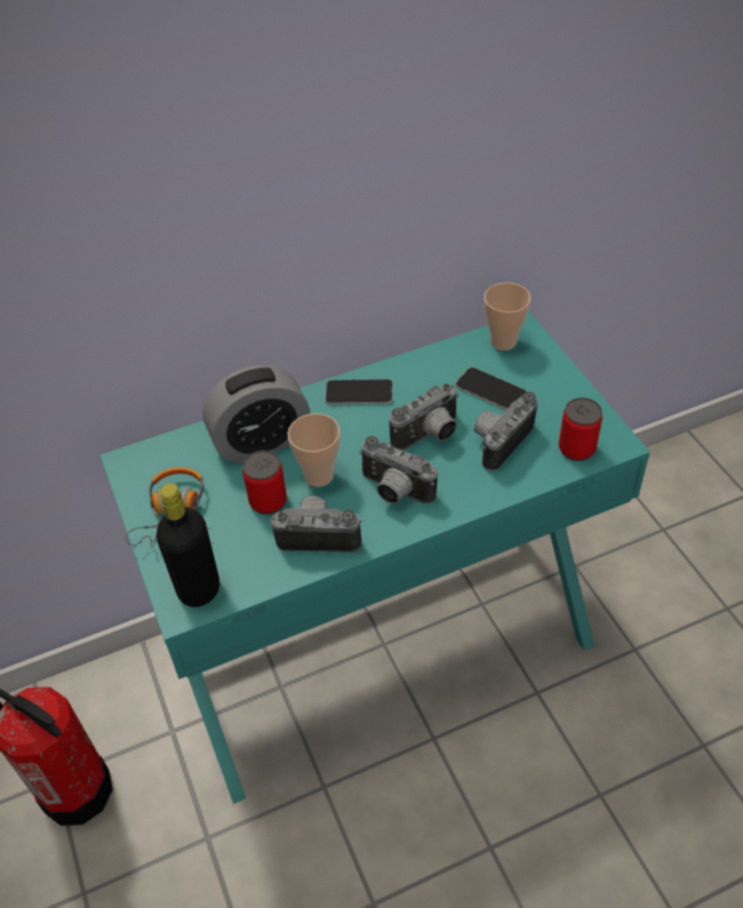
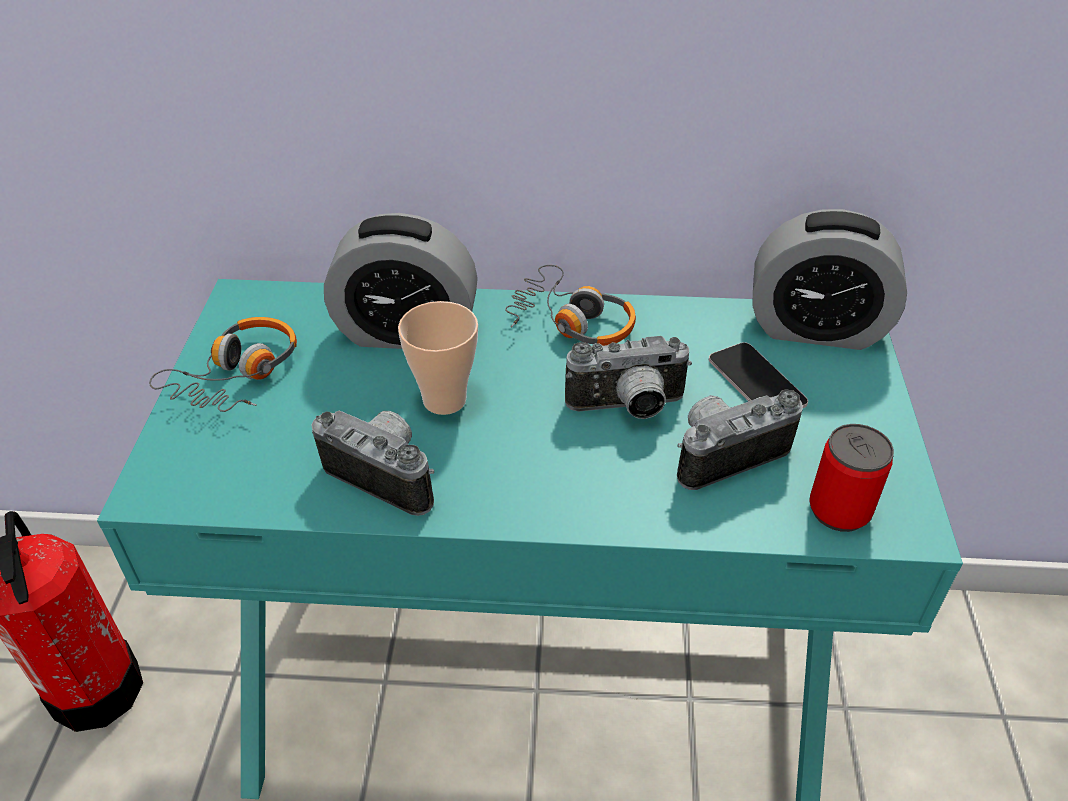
camera: 25 degrees right, 5 degrees down
(199, 589) = (188, 476): black bottle -> none
(268, 501) = (358, 405): can -> none
(359, 393) = (572, 321): phone -> headphones
(394, 492) = (526, 460): camera -> none
(503, 342) = (816, 328): cup -> alarm clock

